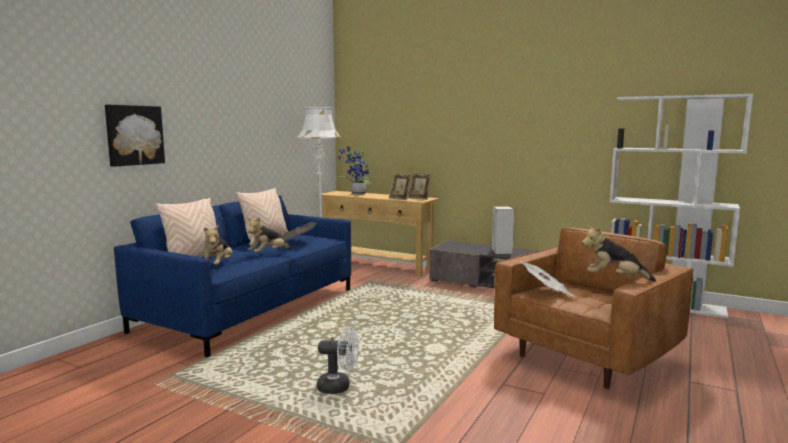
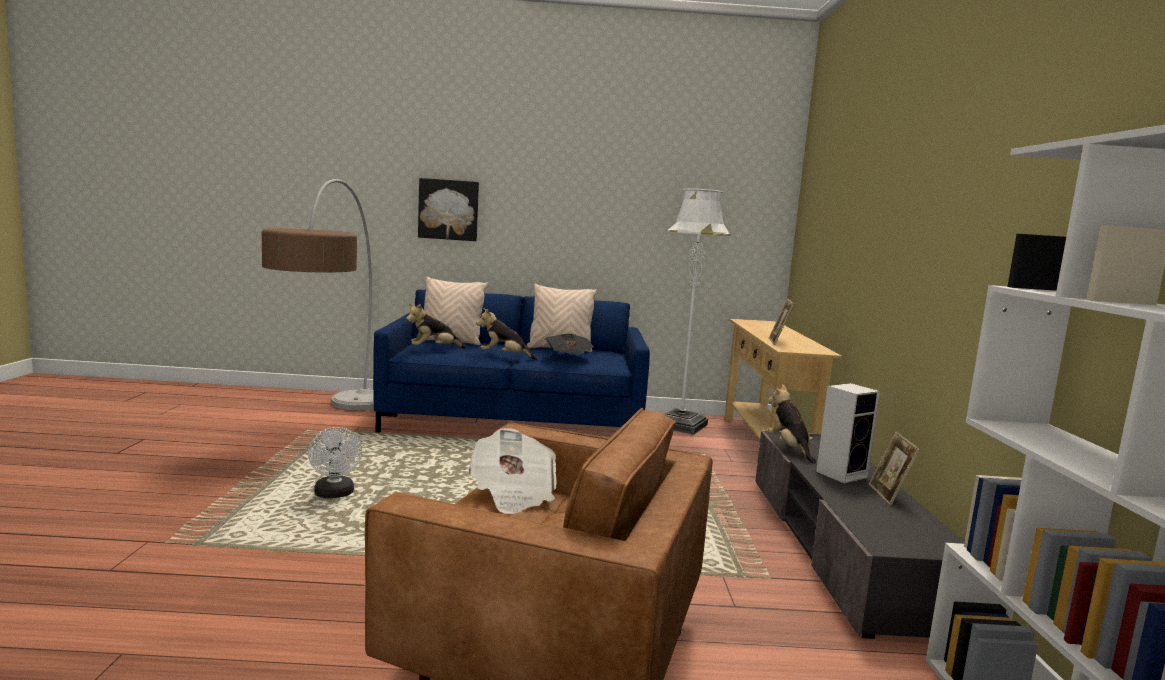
camera: 60 degrees right, 0 degrees up
(158, 372) = (333, 425): none -> floor lamp
(357, 194) = (766, 328): potted plant -> none
(419, 198) = (806, 348): picture frame -> picture frame (889, 495)
(614, 279) = (462, 490): plush toy -> plush toy (789, 449)

